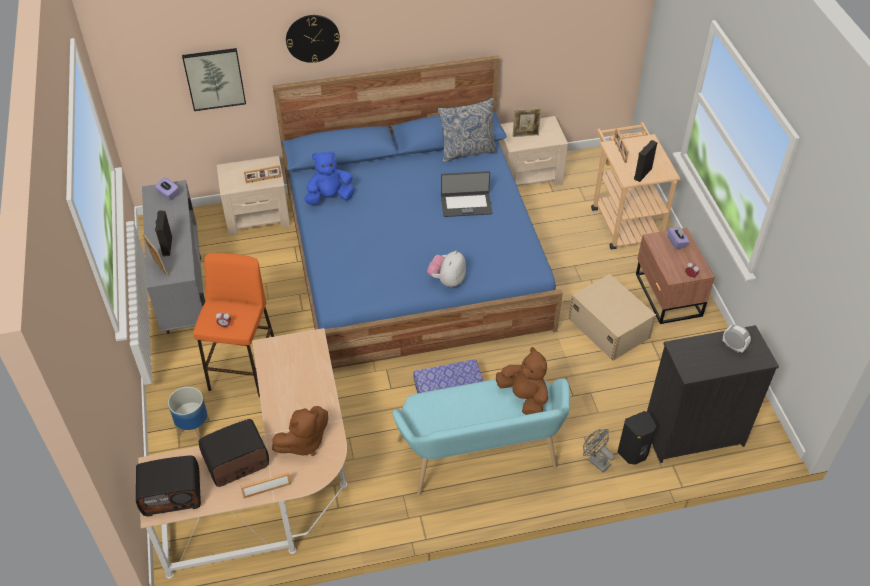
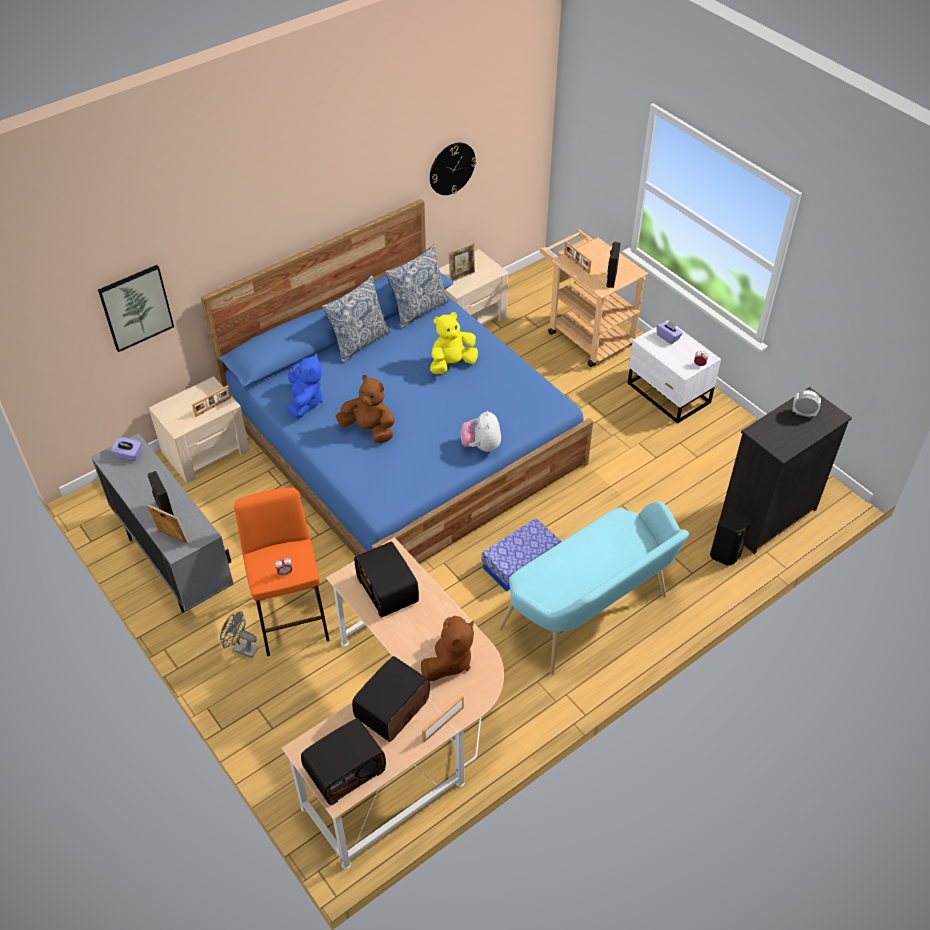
camera: 25 degrees left, 0 degrees up
(193, 427) = (275, 701): planter -> none
(293, 368) = (389, 590): none -> radio
(312, 38) = (236, 231): wall clock -> wall clock (451, 168)
(329, 197) = (305, 402): blue plush toy -> blue plush toy turned 135 degrees clockwise
(402, 163) = (359, 342): none -> pillow
(466, 204) = (452, 364): laptop -> yellow plush toy
(524, 397) = (623, 534): brown plush toy -> brown plush toy (369, 429)
(595, 461) = (696, 574): grey fan -> grey fan (241, 648)
(608, 327) = (633, 443): beige storage box -> none
(667, 296) = (668, 394): brown nightstand -> white nightstand

